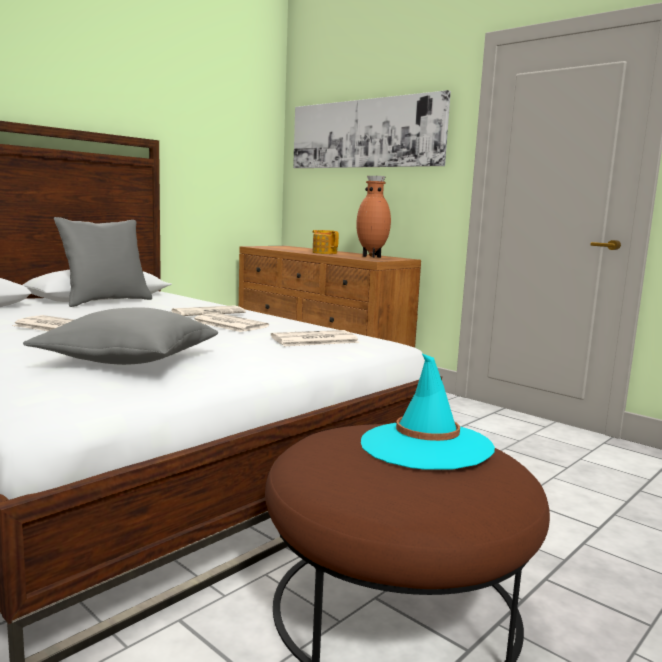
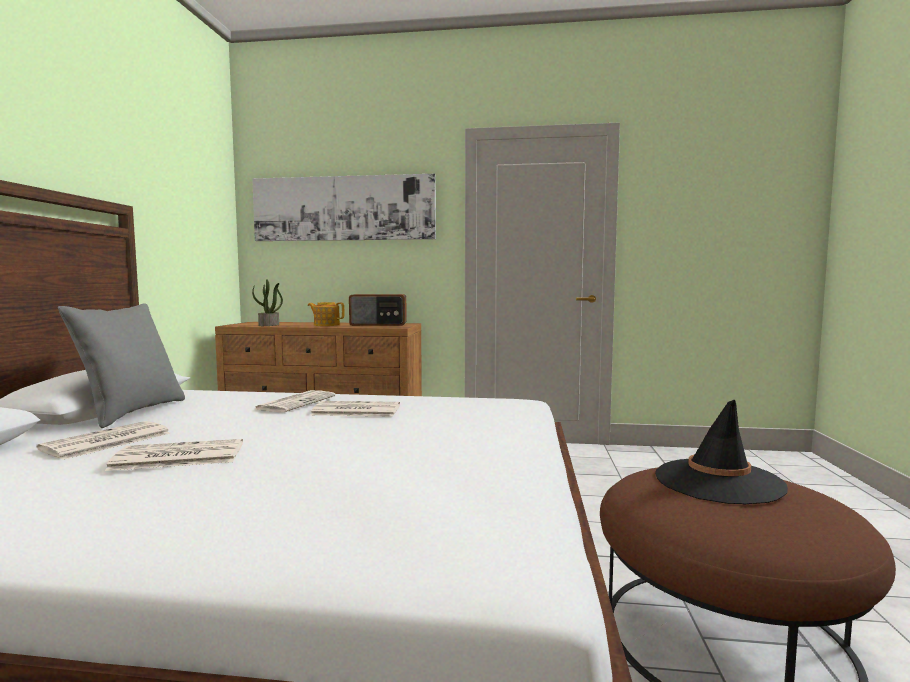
camera: 35 degrees left, 5 degrees down
(129, 360) = (399, 474): grey pillow -> none
(280, 249) = (269, 325): none -> potted plant
(313, 340) = (471, 410): newspaper -> newspaper (106, 442)
(372, 256) = (379, 324): brown vase -> radio
(425, 446) = (718, 481): turquoise hat -> black hat

